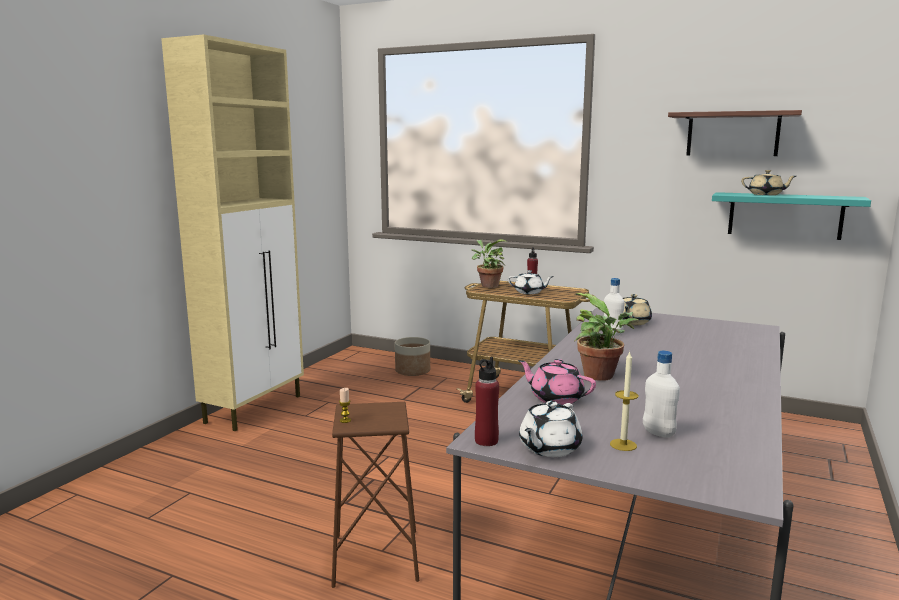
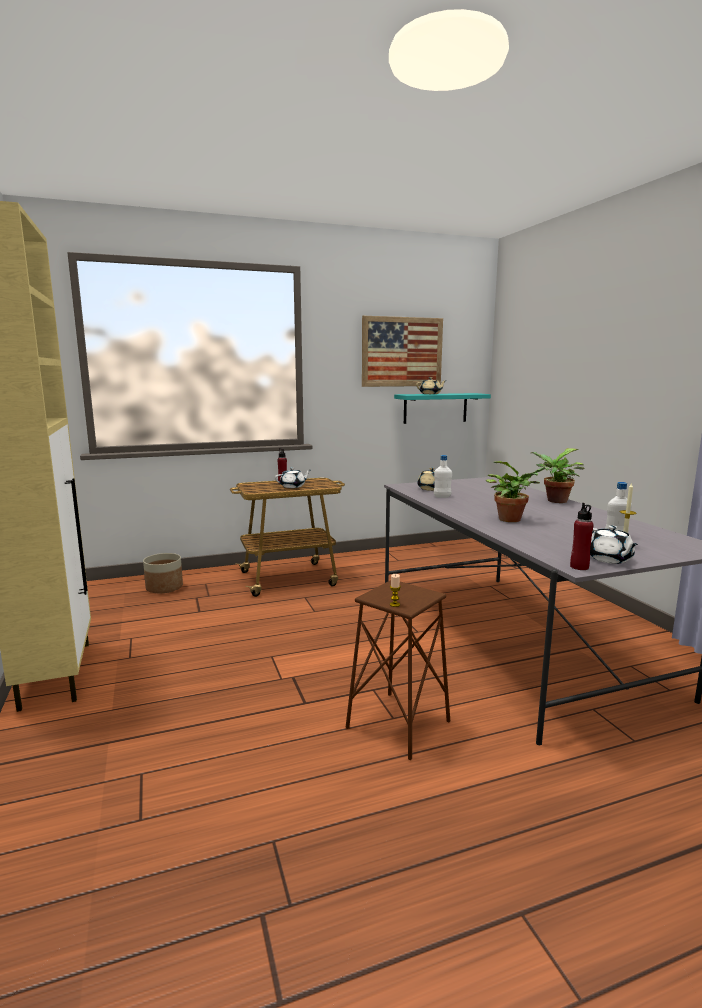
camera: 45 degrees left, 0 degrees up
(487, 285) = (250, 487): potted plant -> potted plant (554, 501)
(555, 398) = (532, 536): pink teapot -> none
(732, 134) = (402, 352): shelf -> picture

